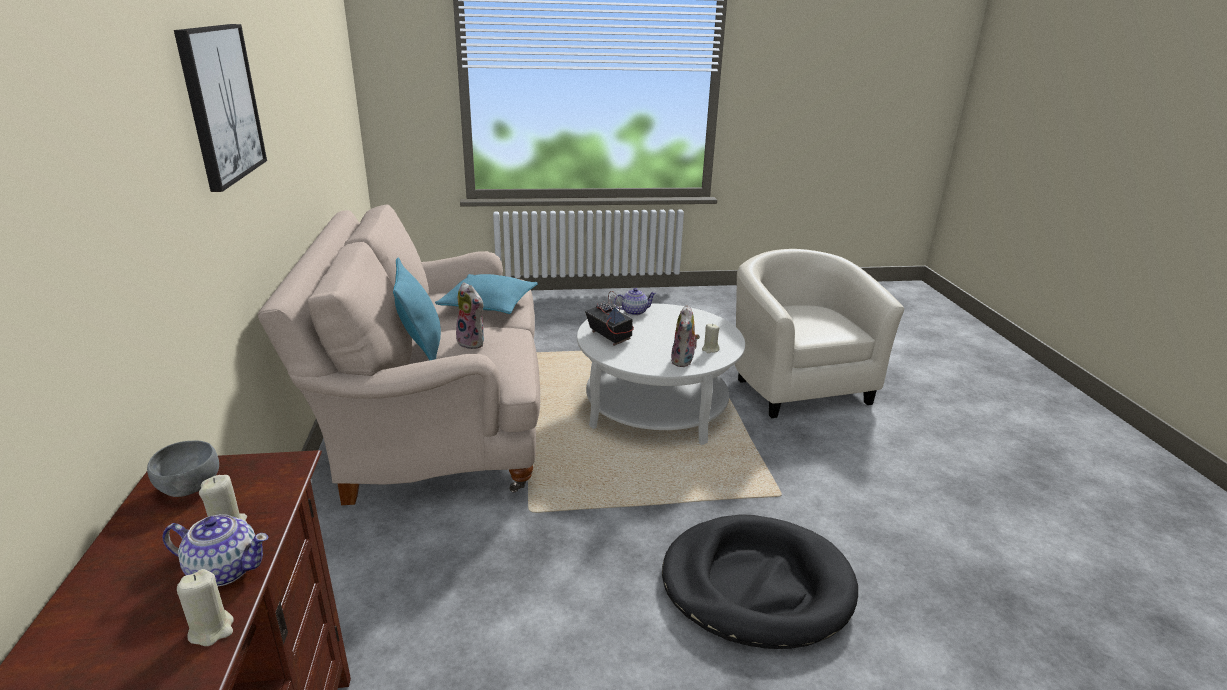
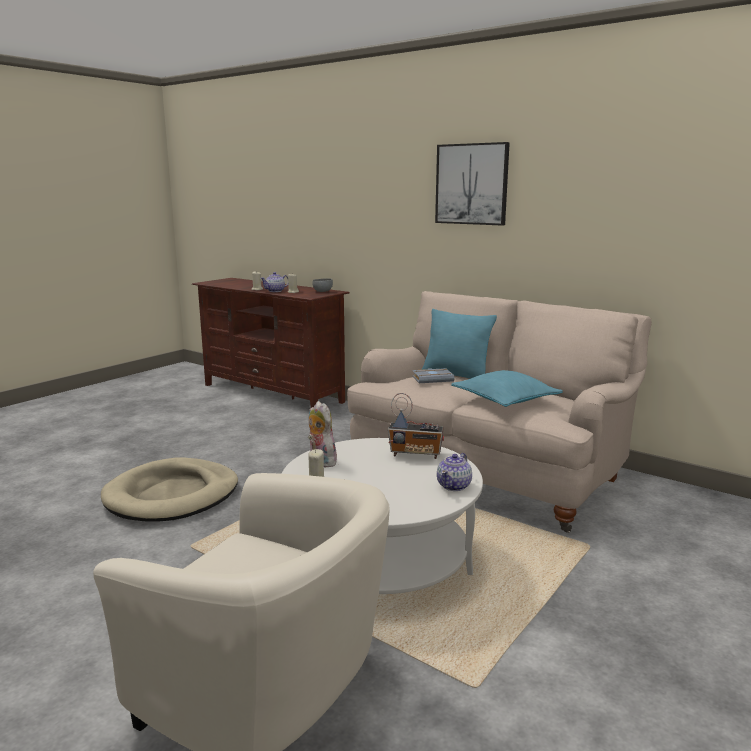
camera: 135 degrees right, 10 degrees down
(473, 342) = (433, 379): plush toy -> grey book
(756, 585) = (172, 495): black dog bed -> beige dog bed

